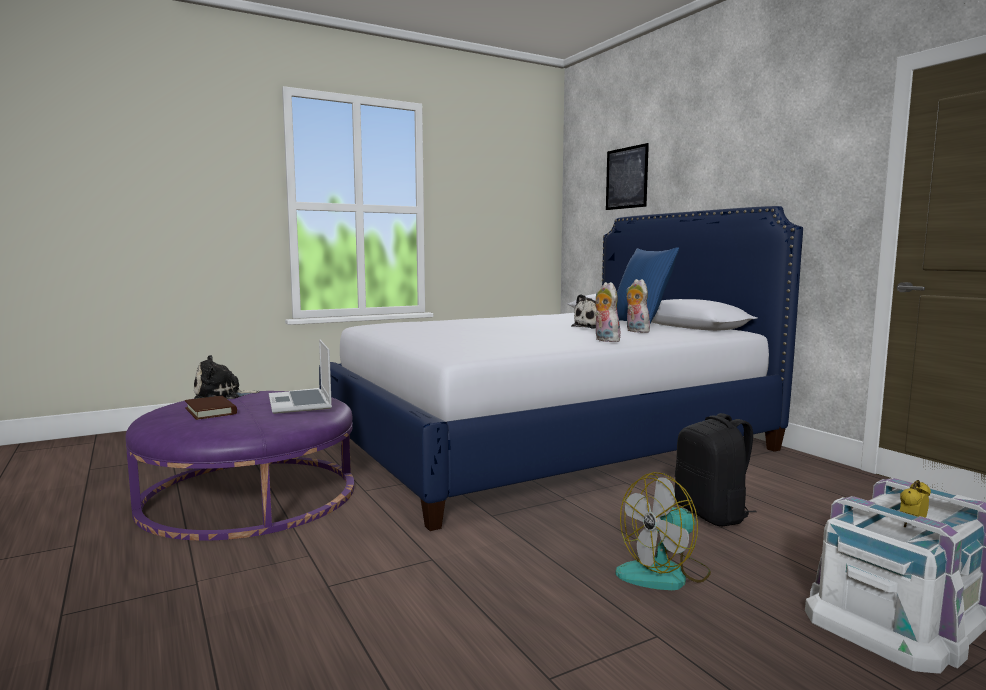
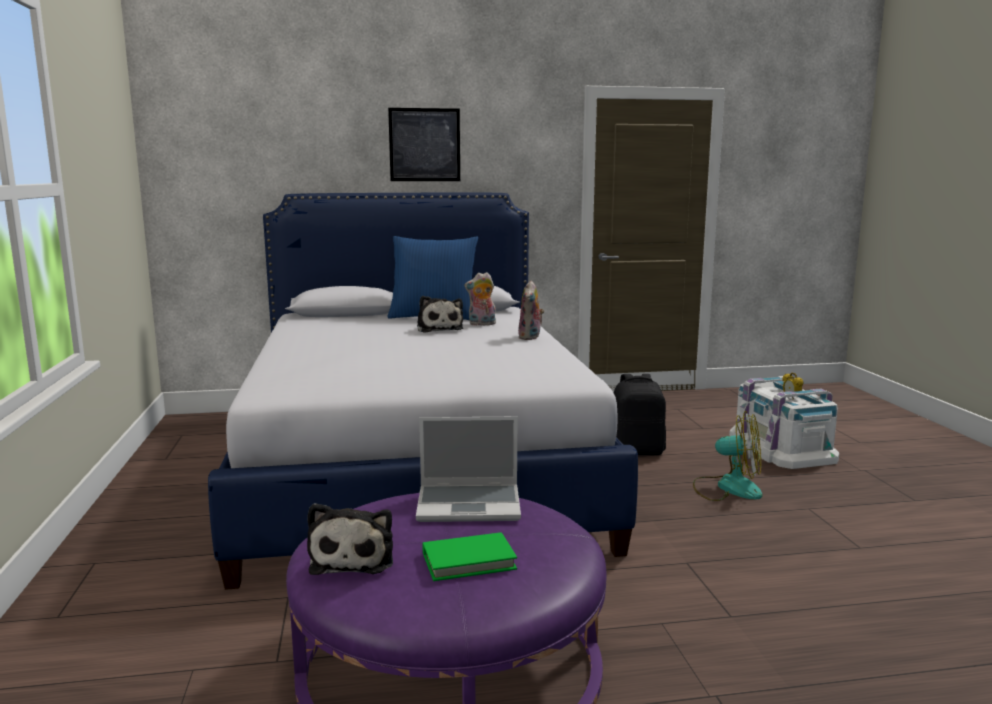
camera: 70 degrees left, 5 degrees up
(211, 411) = (468, 561): brown book -> green book
(604, 340) = (530, 337): plush toy -> plush toy turned 75 degrees counterclockwise
(626, 178) = (281, 144): picture -> picture (424, 145)
(664, 573) = (728, 487): fan -> fan turned 60 degrees counterclockwise

